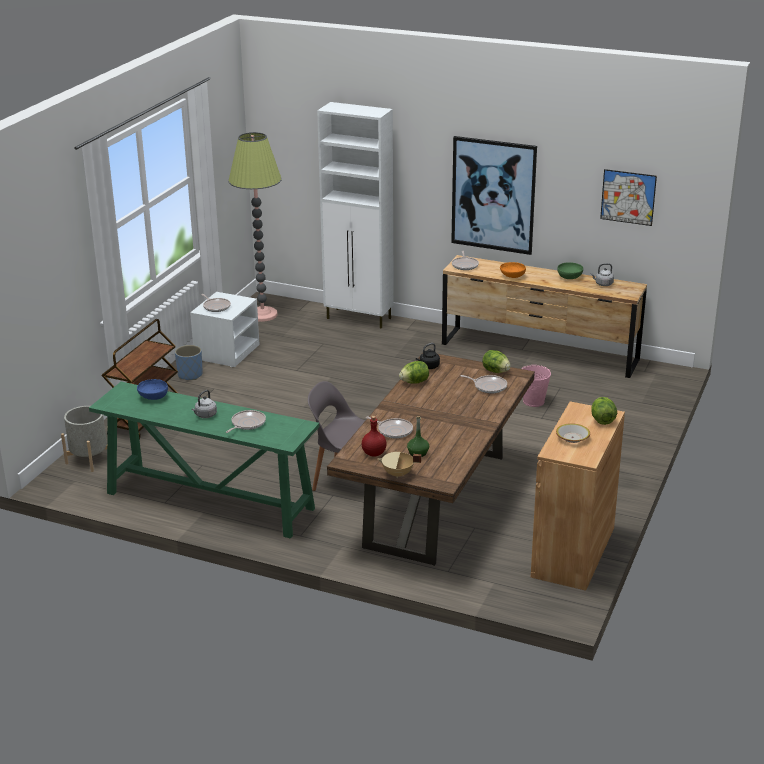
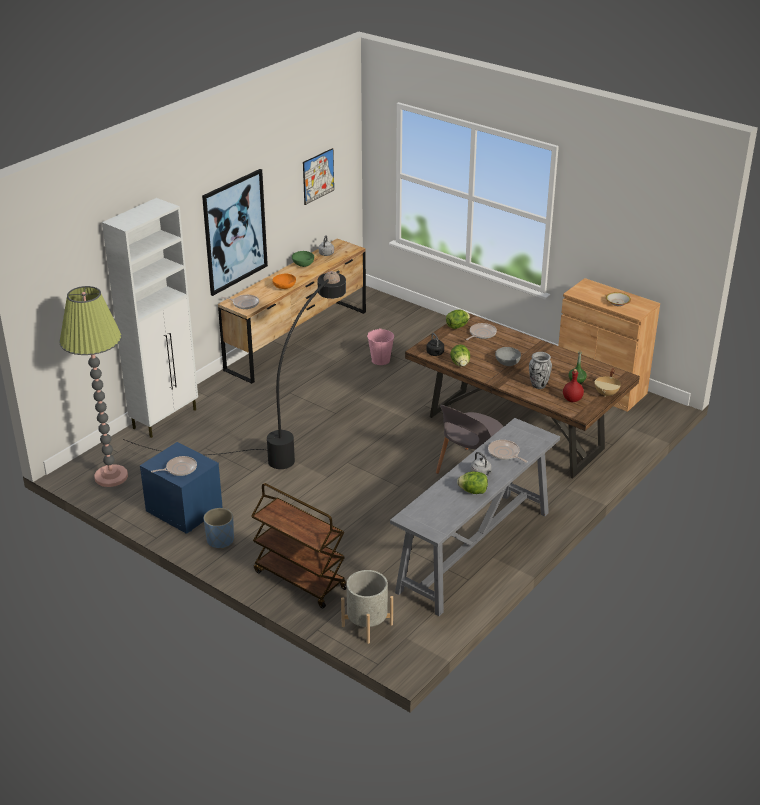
camera: 75 degrees left, 5 degrees up
(153, 397) = (433, 501): blue bowl -> none
(208, 500) = (474, 552): green console table -> grey console table
(227, 352) = (183, 510): white nightstand -> blue nightstand
(352, 377) = (286, 441): none -> black floor lamp
(393, 430) = (538, 385): frying pan -> vase
(433, 407) = (507, 362): none -> grey bowl
(602, 420) = (595, 287): lettuce -> lettuce (473, 491)

